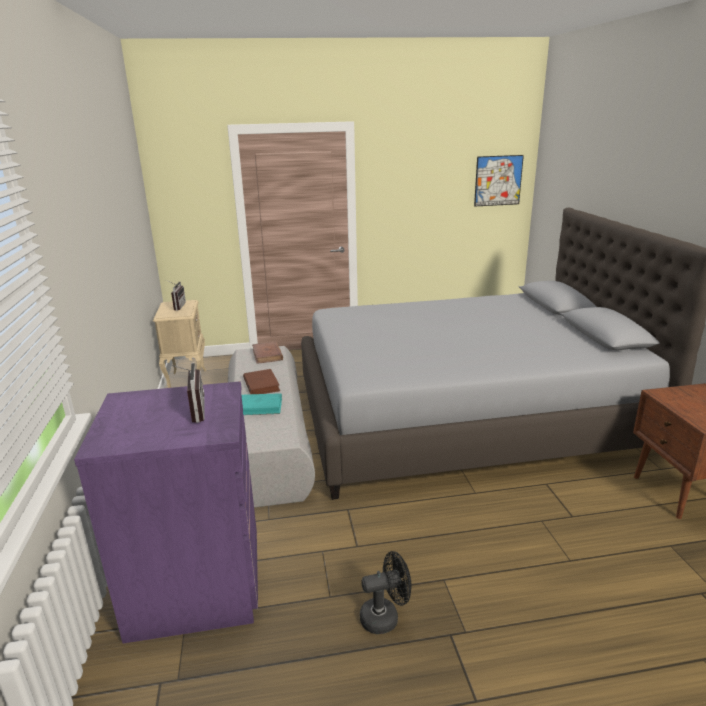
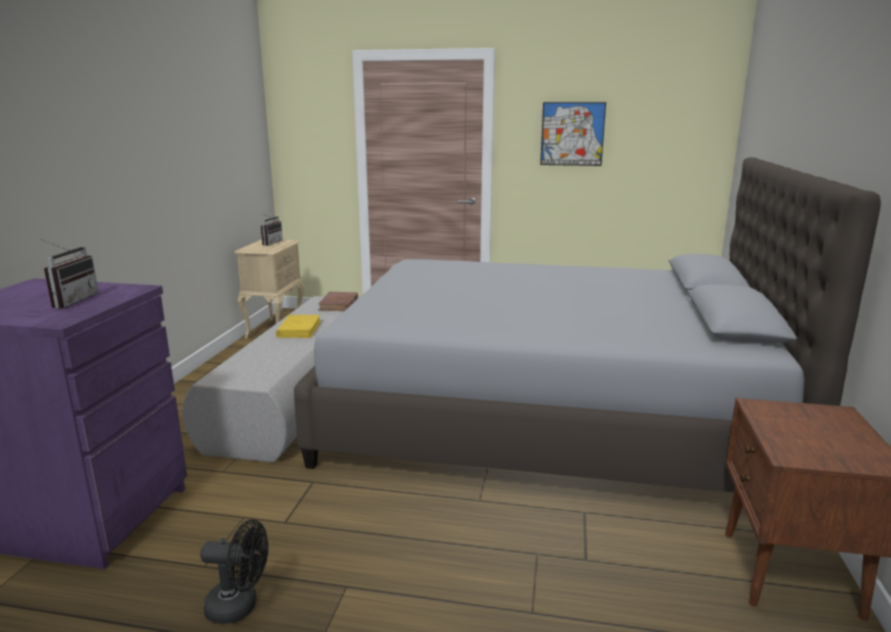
camera: 20 degrees right, 5 degrees down
(259, 407) = (272, 348): turquoise book -> none
(261, 384) = (299, 329): brown book -> yellow book
(498, 180) = (683, 128): picture -> picture (572, 134)

